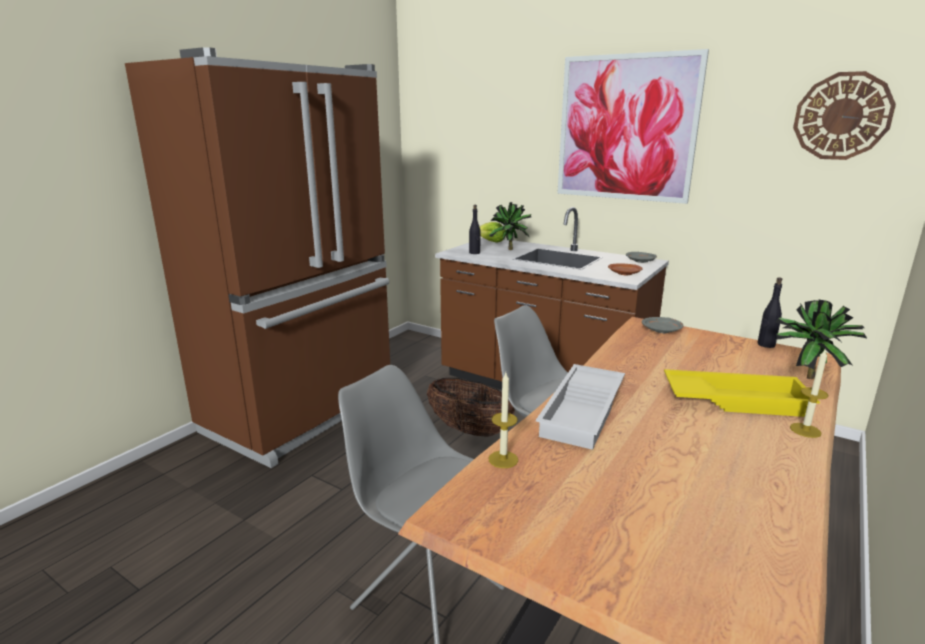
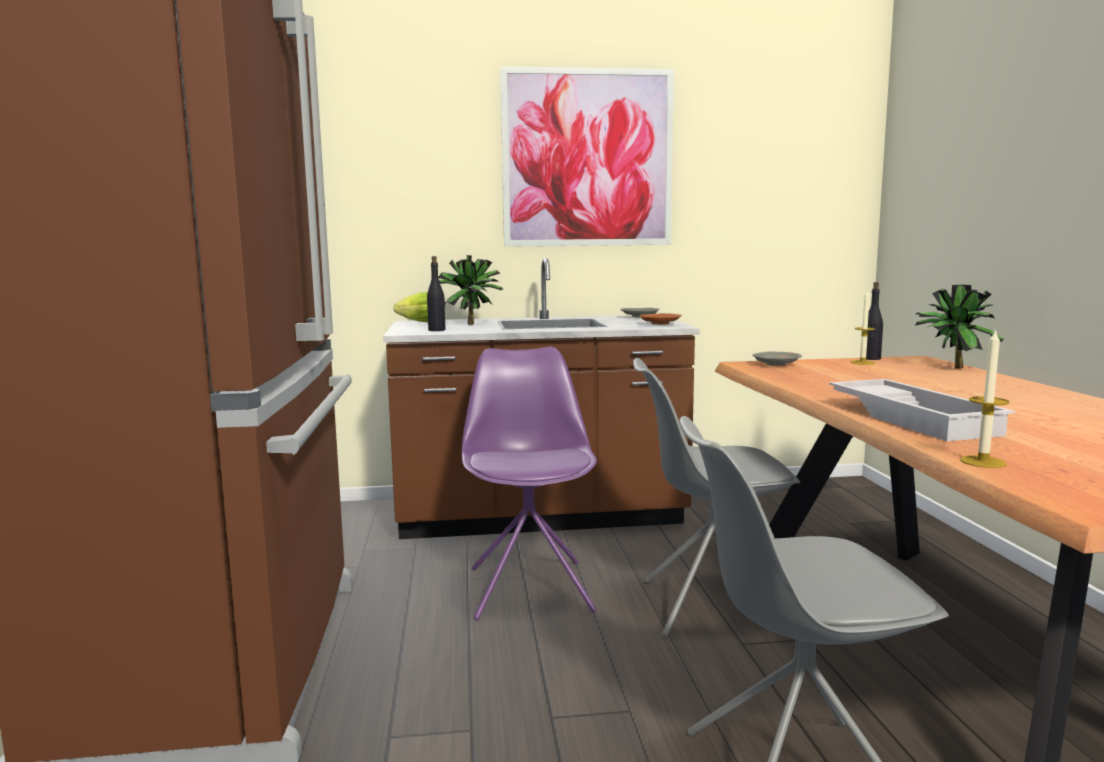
camera: 40 degrees left, 10 degrees down
(469, 430) = (530, 588): basket -> purple chair
(735, 399) = (966, 387): yellow tray -> none
(805, 430) = (1054, 391): candle -> candle (862, 363)
(842, 116) = (803, 144): wall clock -> none

